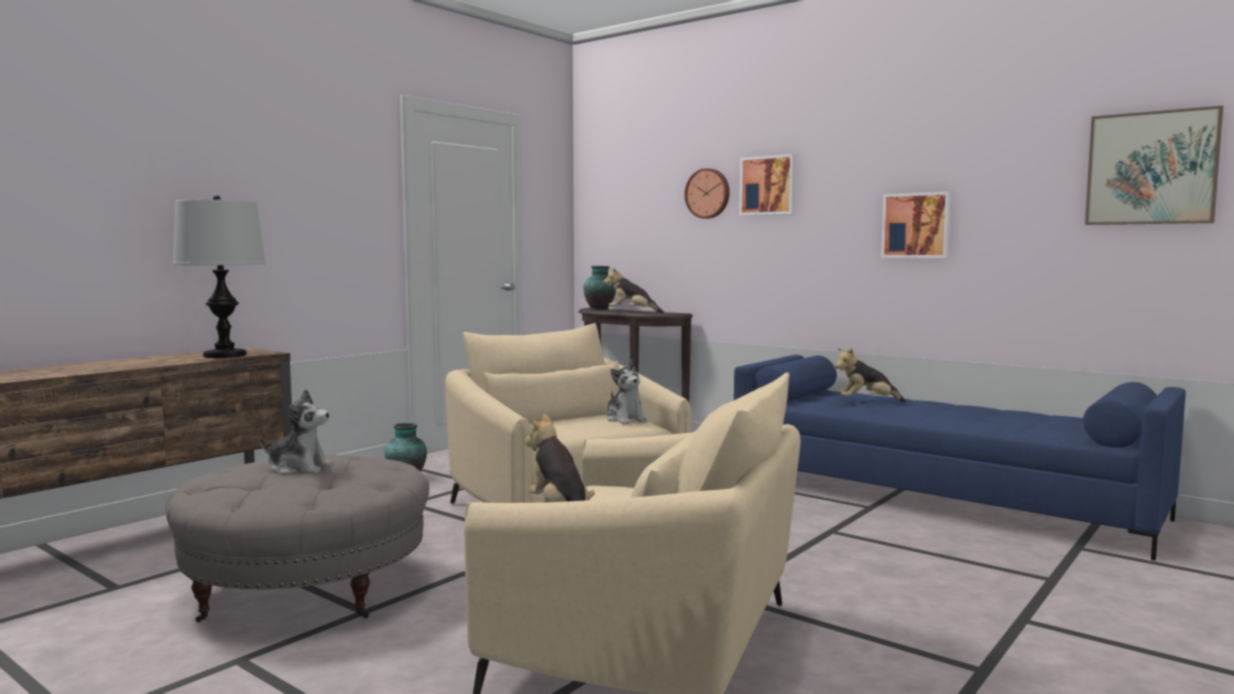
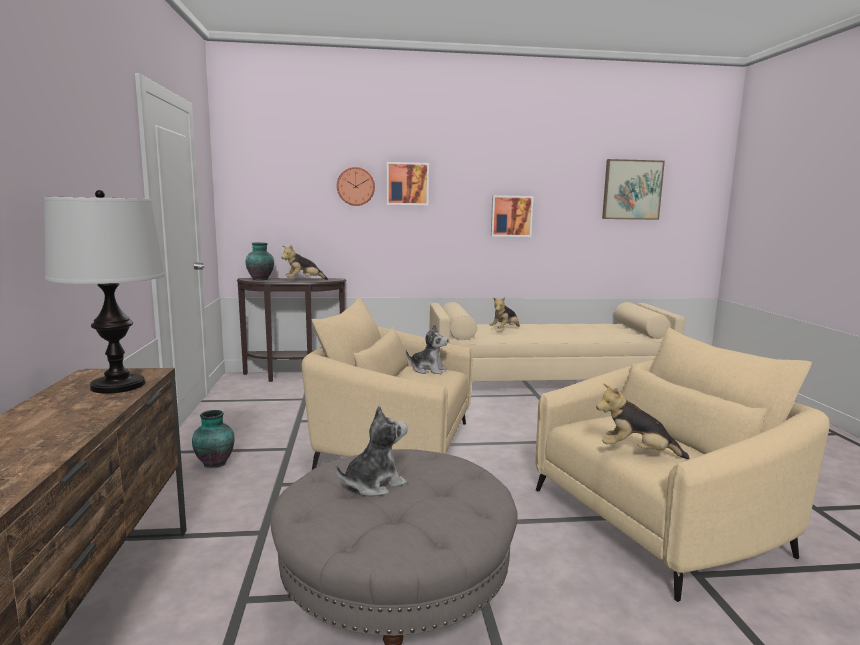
camera: 45 degrees left, 5 degrees up
(938, 498) = (548, 380): blue sofa -> beige sofa

